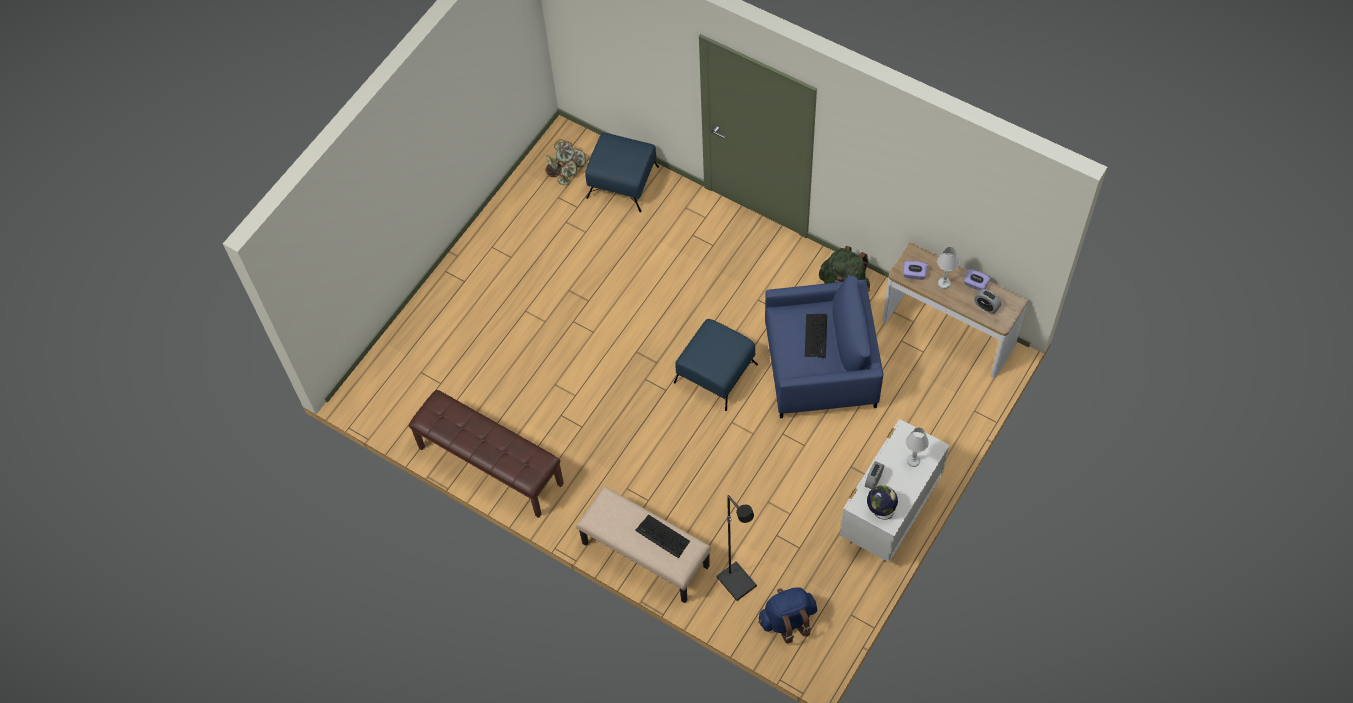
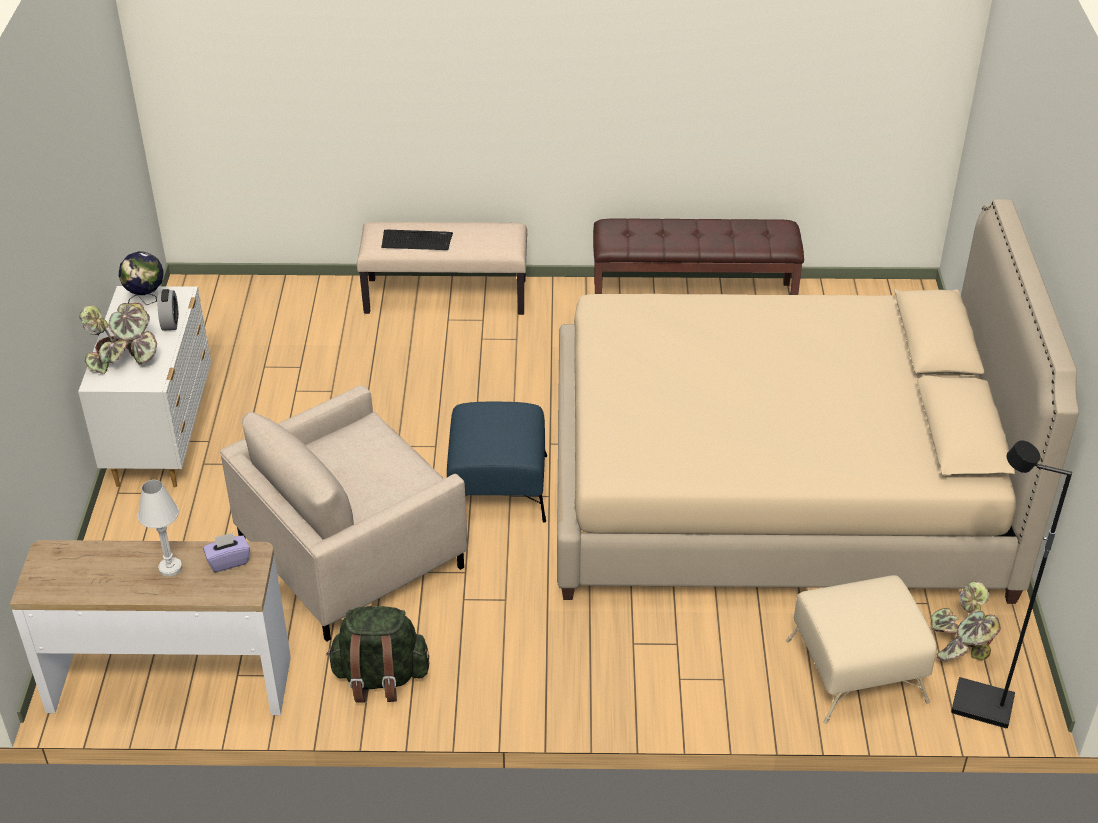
camera: 145 degrees right, 20 degrees down
(571, 296) = (774, 489): none -> beige bed
(623, 182) = (855, 670): blue ottoman -> beige ottoman
(737, 582) = (321, 314): black floor lamp -> black floor lamp (981, 706)
(788, 620) = (240, 307): blue backpack -> none
(816, 336) = (353, 474): keyboard -> none
(820, 368) = (350, 553): blue armchair -> beige armchair
(913, 461) = (124, 358): white table lamp -> potted plant
(975, 284) = (114, 588): purple tissue box -> none
(986, 306) = (82, 564): alarm clock -> none

